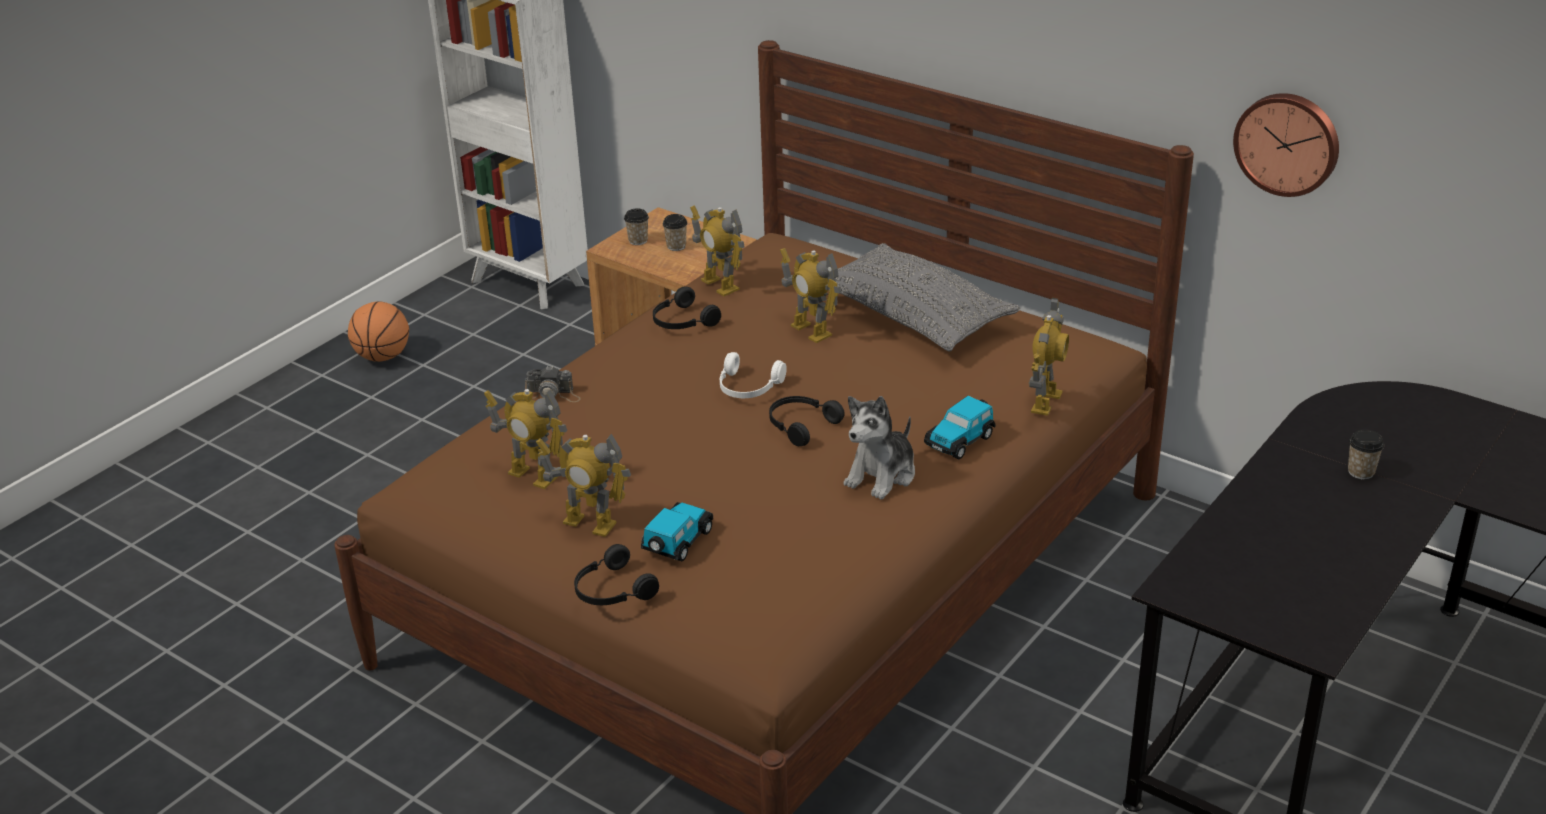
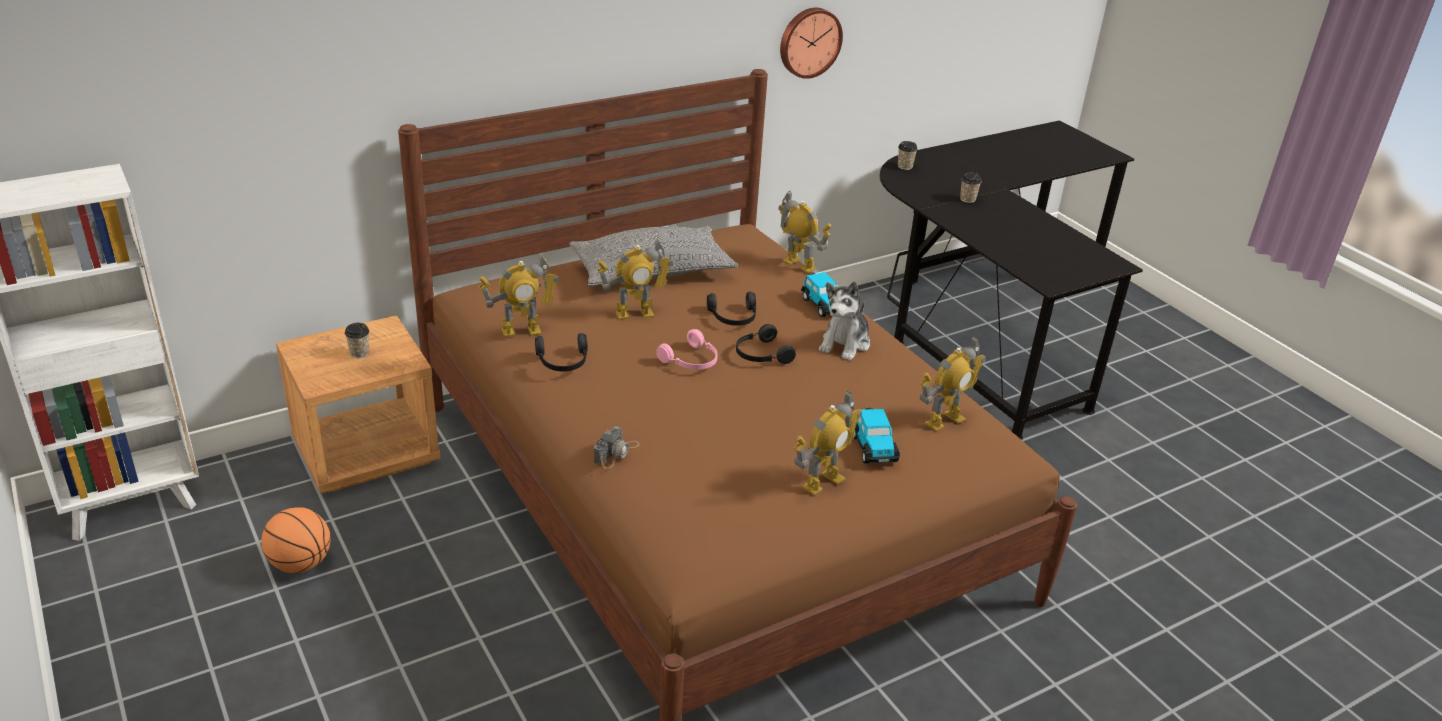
camera: 70 degrees left, 0 degrees up
(383, 357) = (143, 641): basketball -> basketball (300, 564)
(532, 476) = (735, 493): toy robot -> toy robot (944, 421)
(612, 591) = (915, 495): black headphones -> black headphones (733, 317)
(638, 240) = (324, 368): cup -> cup (905, 166)
(677, 542) = (874, 447): toy car -> toy car turned 150 degrees counterclockwise
(748, 388) = (691, 361): white headphones -> pink headphones
(882, 475) = (845, 344): plush toy -> plush toy turned 60 degrees clockwise

